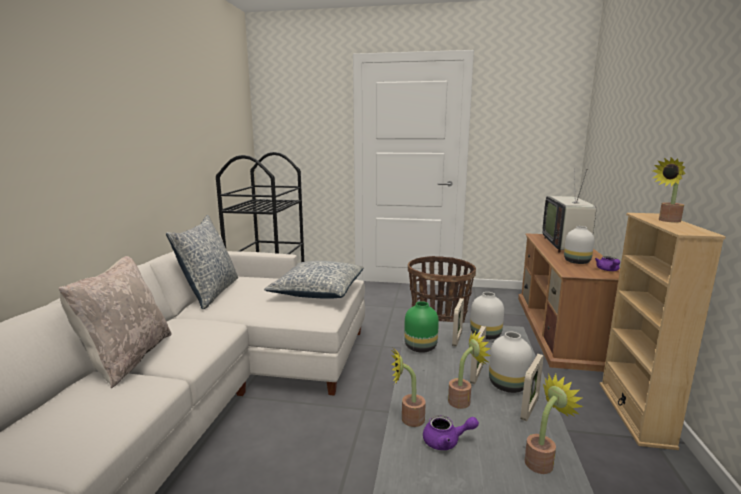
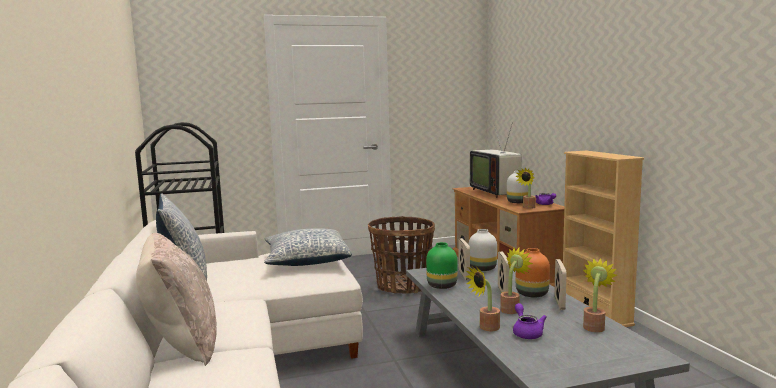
camera: 25 degrees left, 5 degrees down
(446, 442) = (526, 332): purple teapot -> purple teapot turned 75 degrees counterclockwise
(507, 384) = (531, 294): white vase -> orange vase
(667, 221) = (598, 153): potted plant -> potted plant (528, 207)

